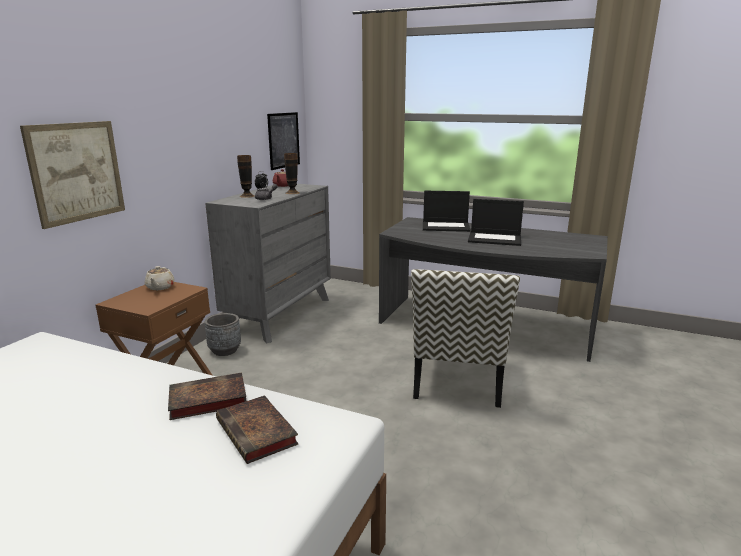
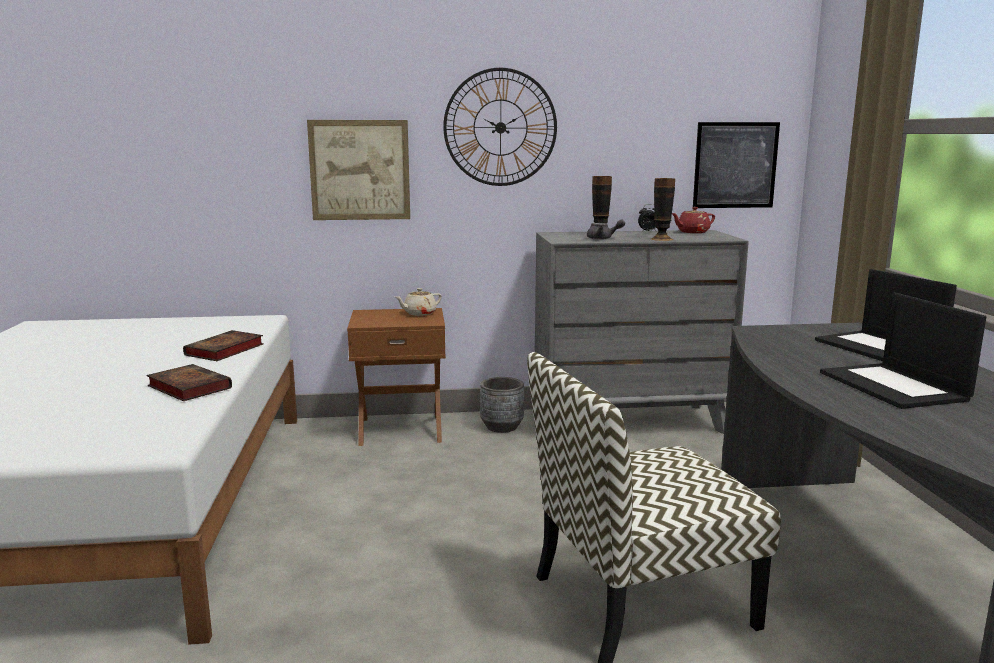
camera: 60 degrees right, 5 degrees down
(172, 124) = (500, 127): none -> wall clock
(258, 433) = (133, 418): book -> book (224, 351)

